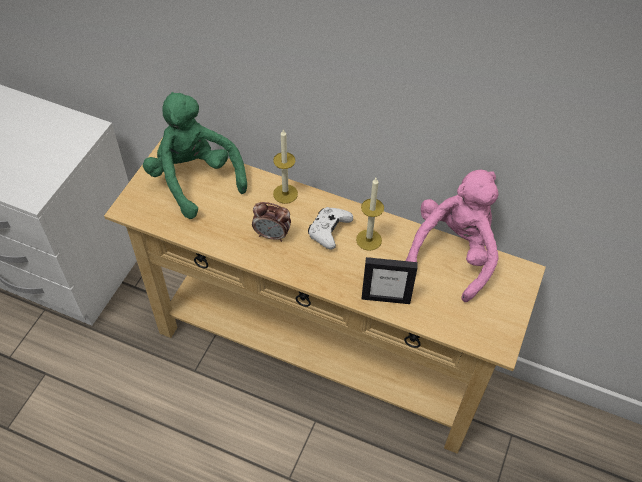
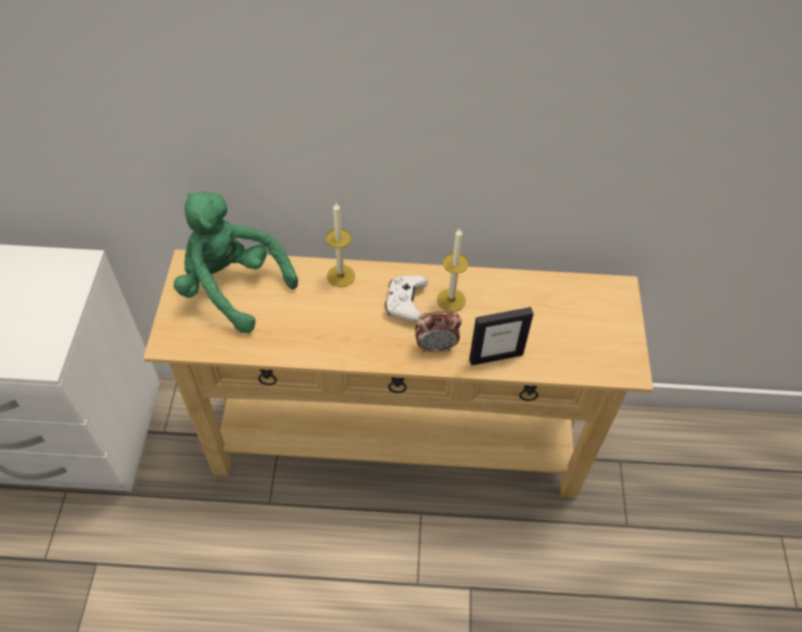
camera: 20 degrees left, 0 degrees up
(272, 235) = (346, 325): alarm clock -> alarm clock (436, 346)
(453, 253) = (542, 289): pink plush toy -> none

